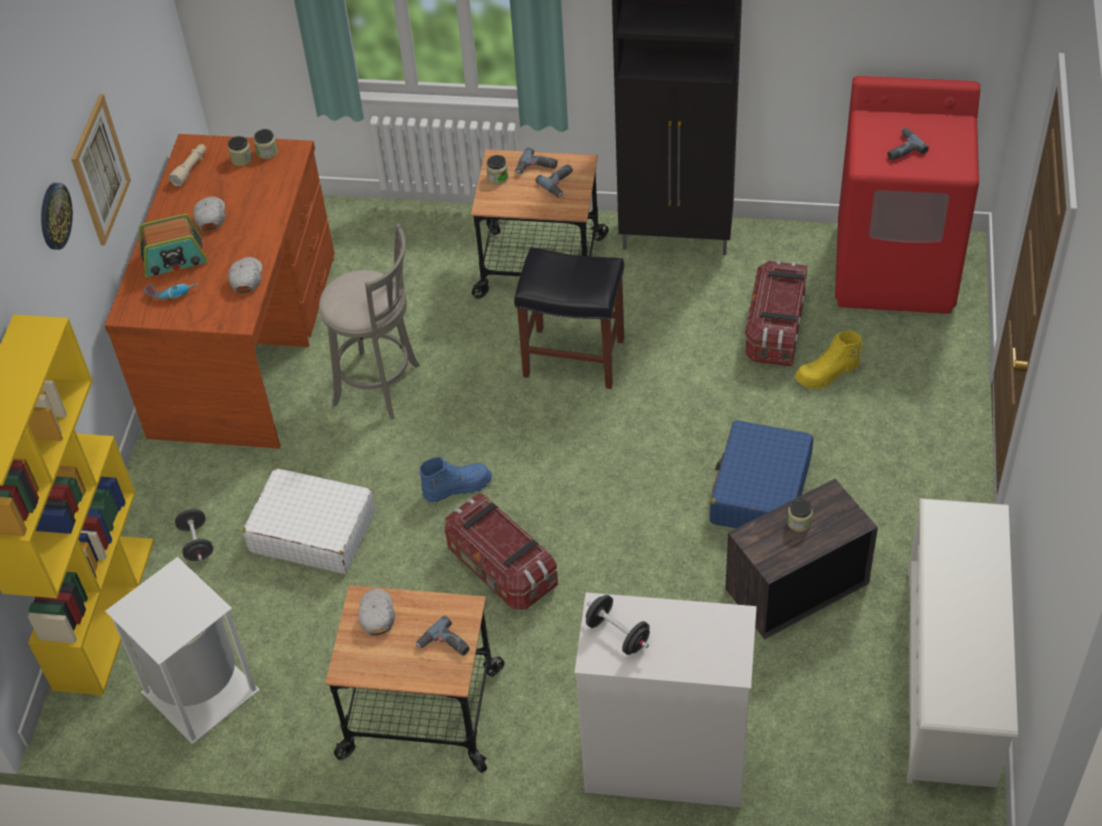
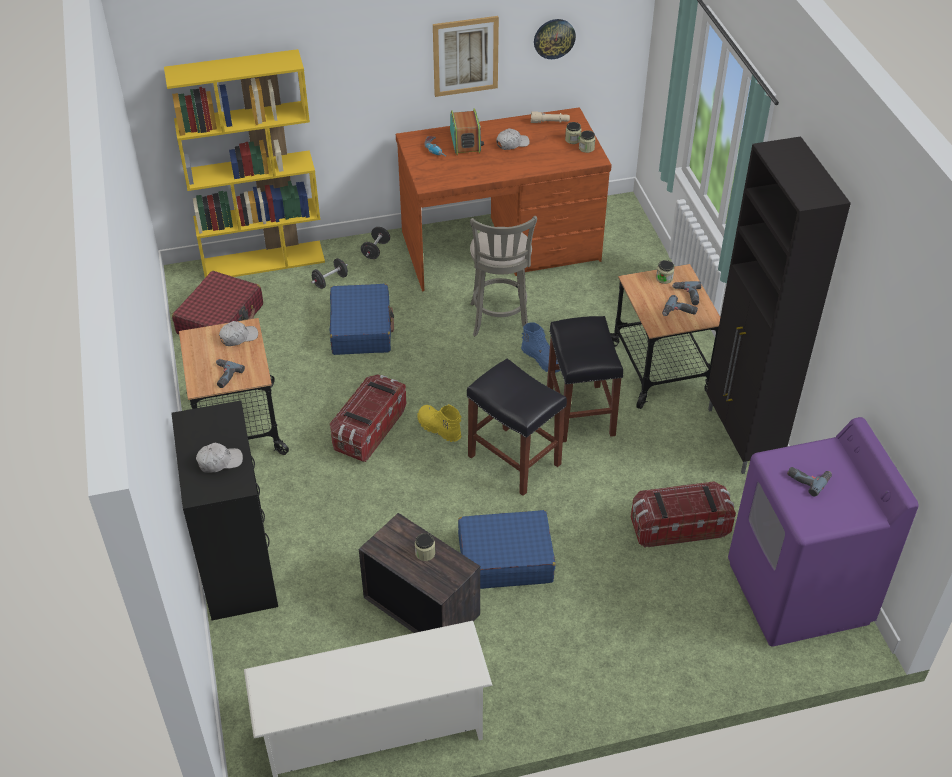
camera: 65 degrees right, 5 degrees down
(54, 216) = (388, 38): wall clock -> wall clock (554, 38)
(174, 259) = (465, 141): radio -> radio turned 150 degrees counterclockwise
(198, 691) = (221, 319): white trash can -> red suitcase
(246, 278) = (465, 175): white cap -> white cap (219, 461)
(312, 531) = (361, 328): white suitcase -> blue suitcase
(457, 487) = (429, 386): blue boot -> blue boot (542, 359)
(617, 440) = (513, 460): none -> black stool
(617, 634) = (209, 425): black dumbbell -> black dumbbell (376, 250)
(664, 761) = (237, 565): white dresser -> black dresser
(827, 374) = (648, 573): yellow boot -> yellow boot (438, 428)
(895, 269) = (798, 593): red washing machine -> purple washing machine

